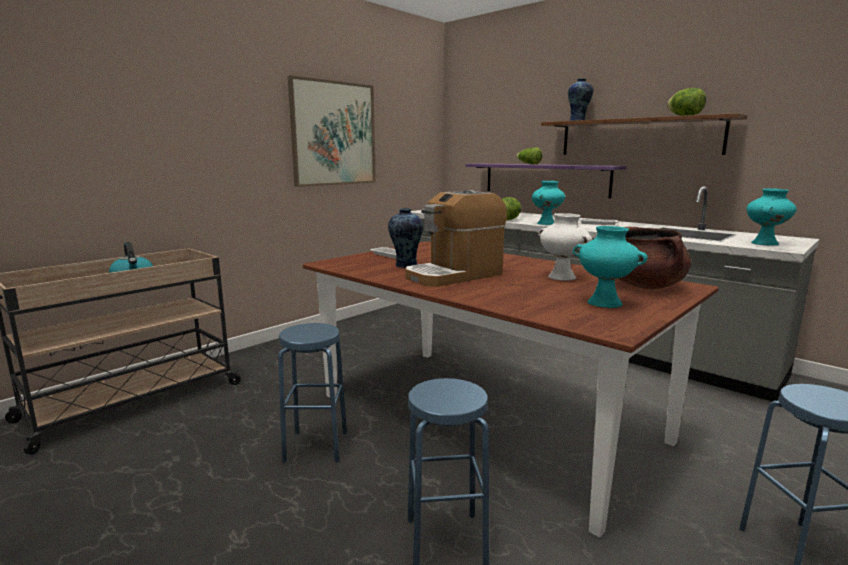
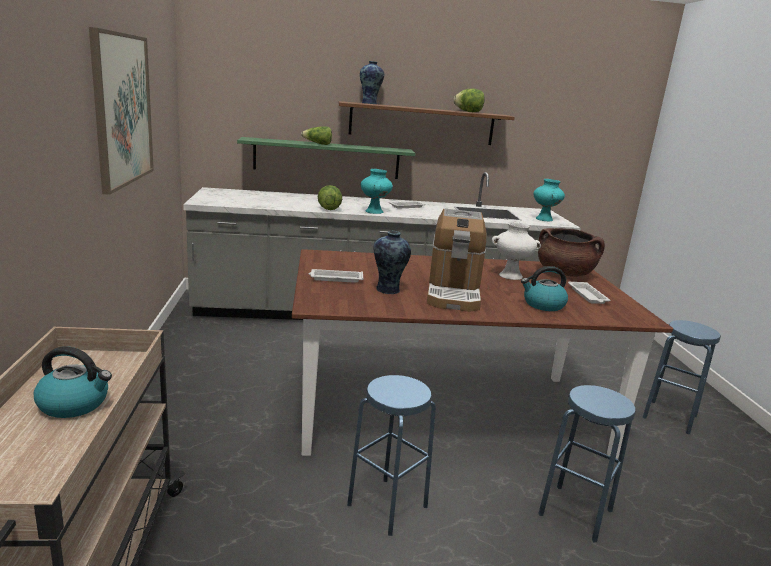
camera: 50 degrees left, 5 degrees up
(517, 296) = (543, 305): none -> kettle
(545, 179) = (327, 158): purple shelf -> green shelf
(605, 303) = (588, 296): turquoise vase -> white tray

